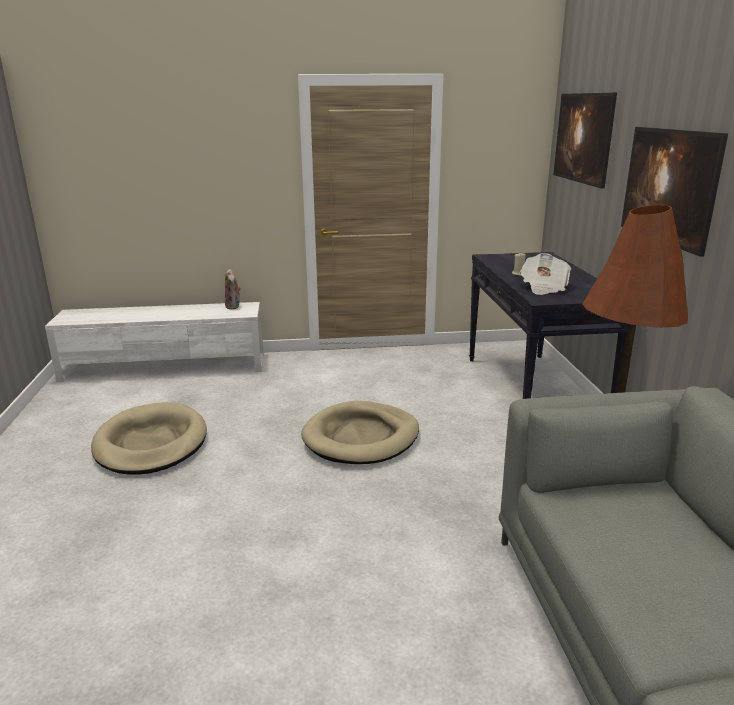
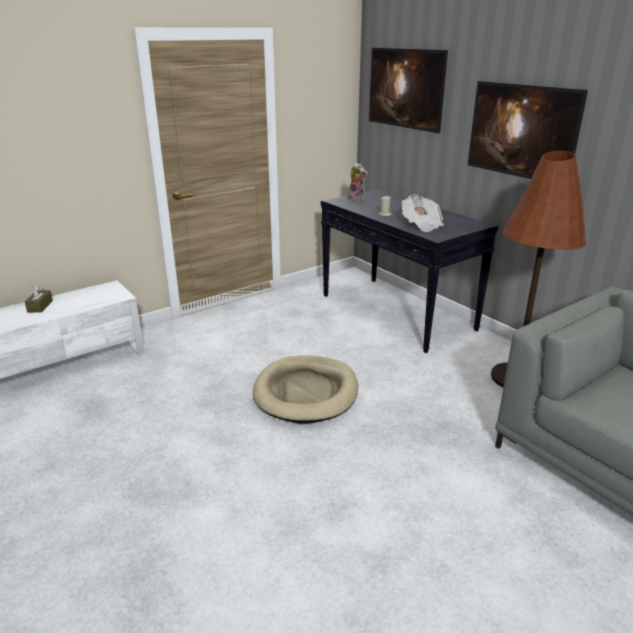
camera: 30 degrees left, 5 degrees up
(151, 443) = (103, 466): beige dog bed -> none
(184, 310) = (40, 306): none -> brown tissue box
(234, 306) = (95, 291): plush toy -> plush toy (357, 199)

